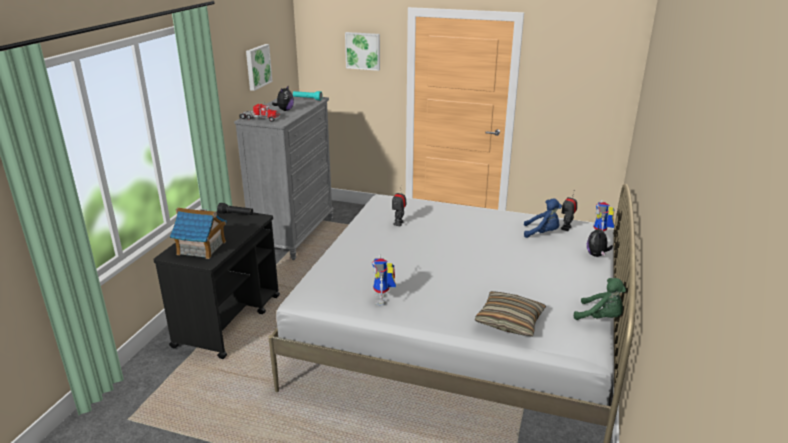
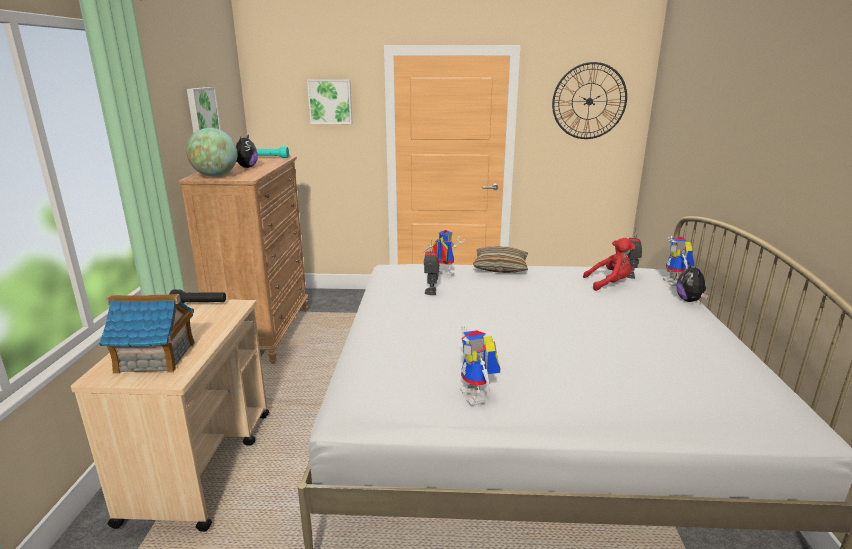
camera: 15 degrees left, 5 degrees down
(229, 320) = (201, 463): black cart -> beige cart
(259, 119) = (215, 176): toy truck -> globe
(294, 235) = (264, 333): grey dresser -> brown dresser
(415, 209) = (441, 274): none -> toy robot
(509, 321) = (671, 398): pillow -> pillow (500, 268)
(542, 233) = (609, 284): blue plush toy -> red plush toy
(584, 64) = (589, 101): none -> wall clock
(600, 318) = (774, 374): green plush toy -> none

